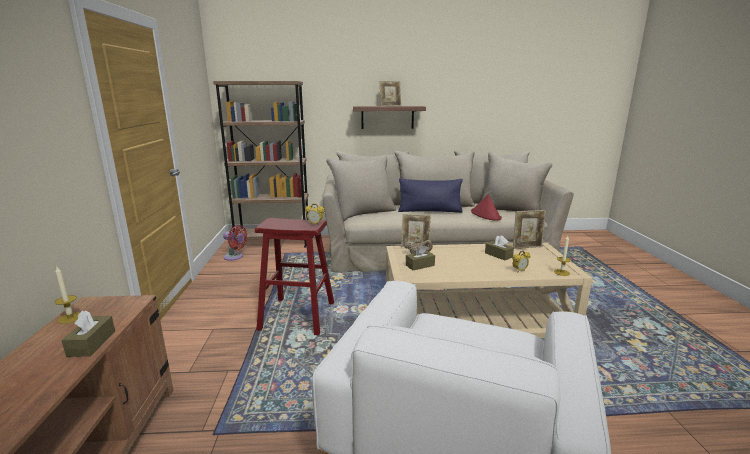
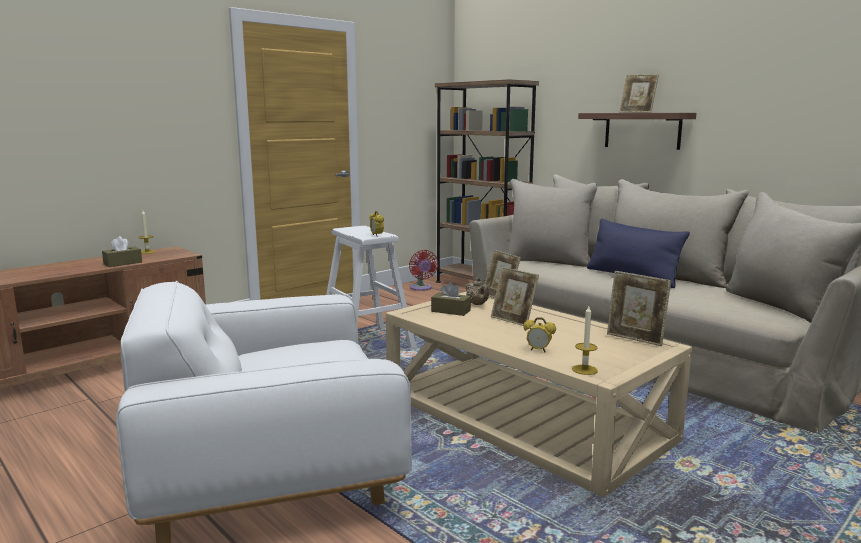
camera: 50 degrees right, 5 degrees down
(298, 316) = (366, 344): red stool -> white stool
(460, 258) = (513, 320): none -> picture frame
(485, 215) = (702, 299): red hat -> none
(498, 255) = (568, 333): brown tissue box -> none

